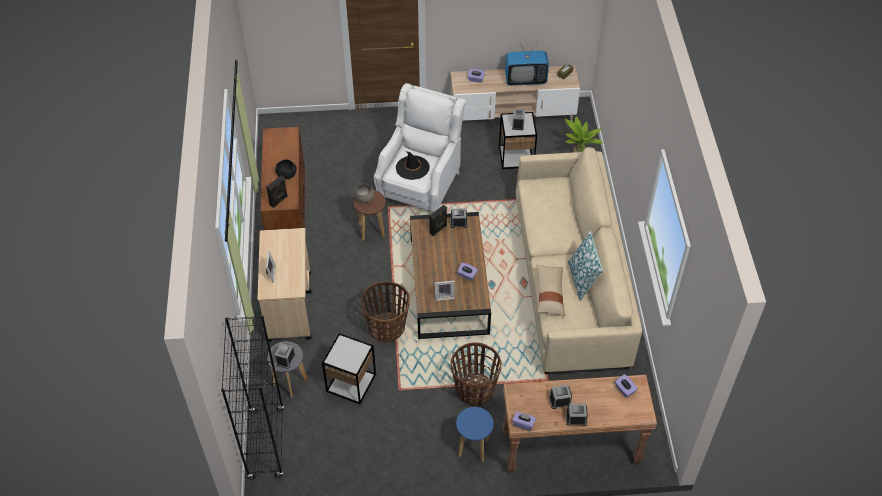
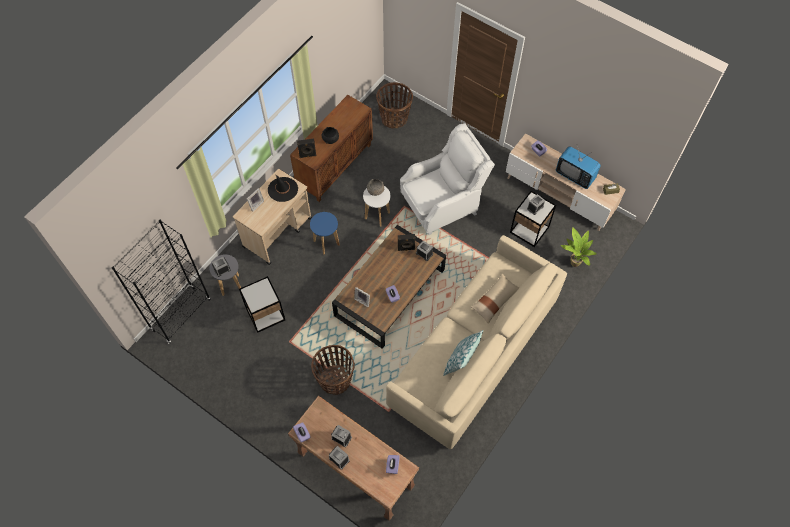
camera: 40 degrees right, 10 degrees up
(371, 230) = (377, 216): brown stool -> white stool
(386, 327) = (322, 292): basket -> basket (394, 118)
(412, 168) = (429, 190): black hat -> black hat (283, 189)
(473, 448) = (296, 419): blue stool -> blue stool (326, 243)
(550, 294) = (428, 353): beige pillow -> beige pillow (494, 300)

